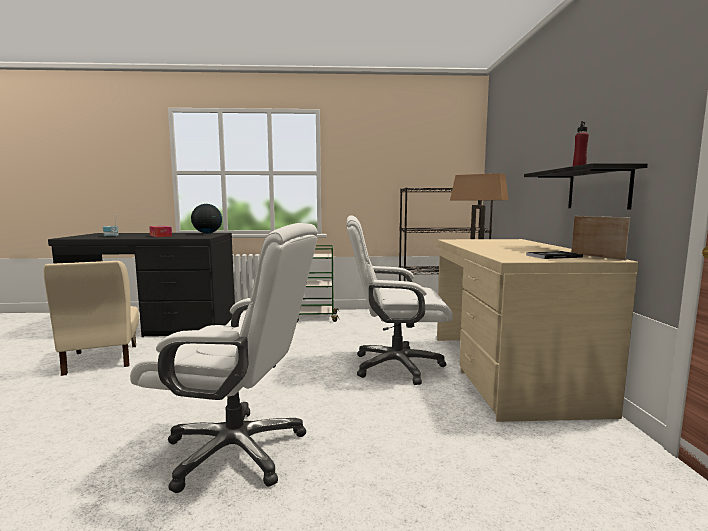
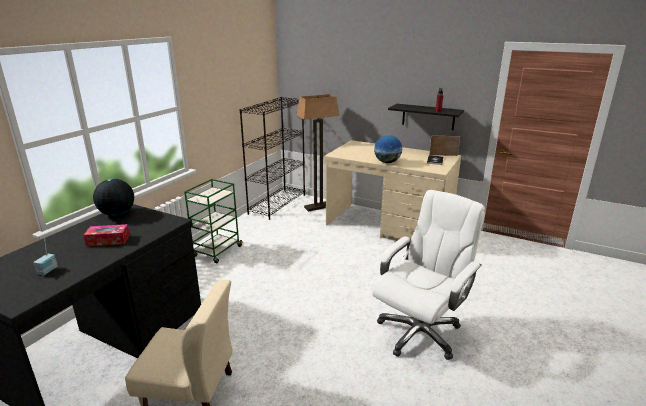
camera: 60 degrees left, 15 degrees up
(396, 366) = (353, 252): white office chair -> none
(477, 248) = (387, 162): none -> globe

